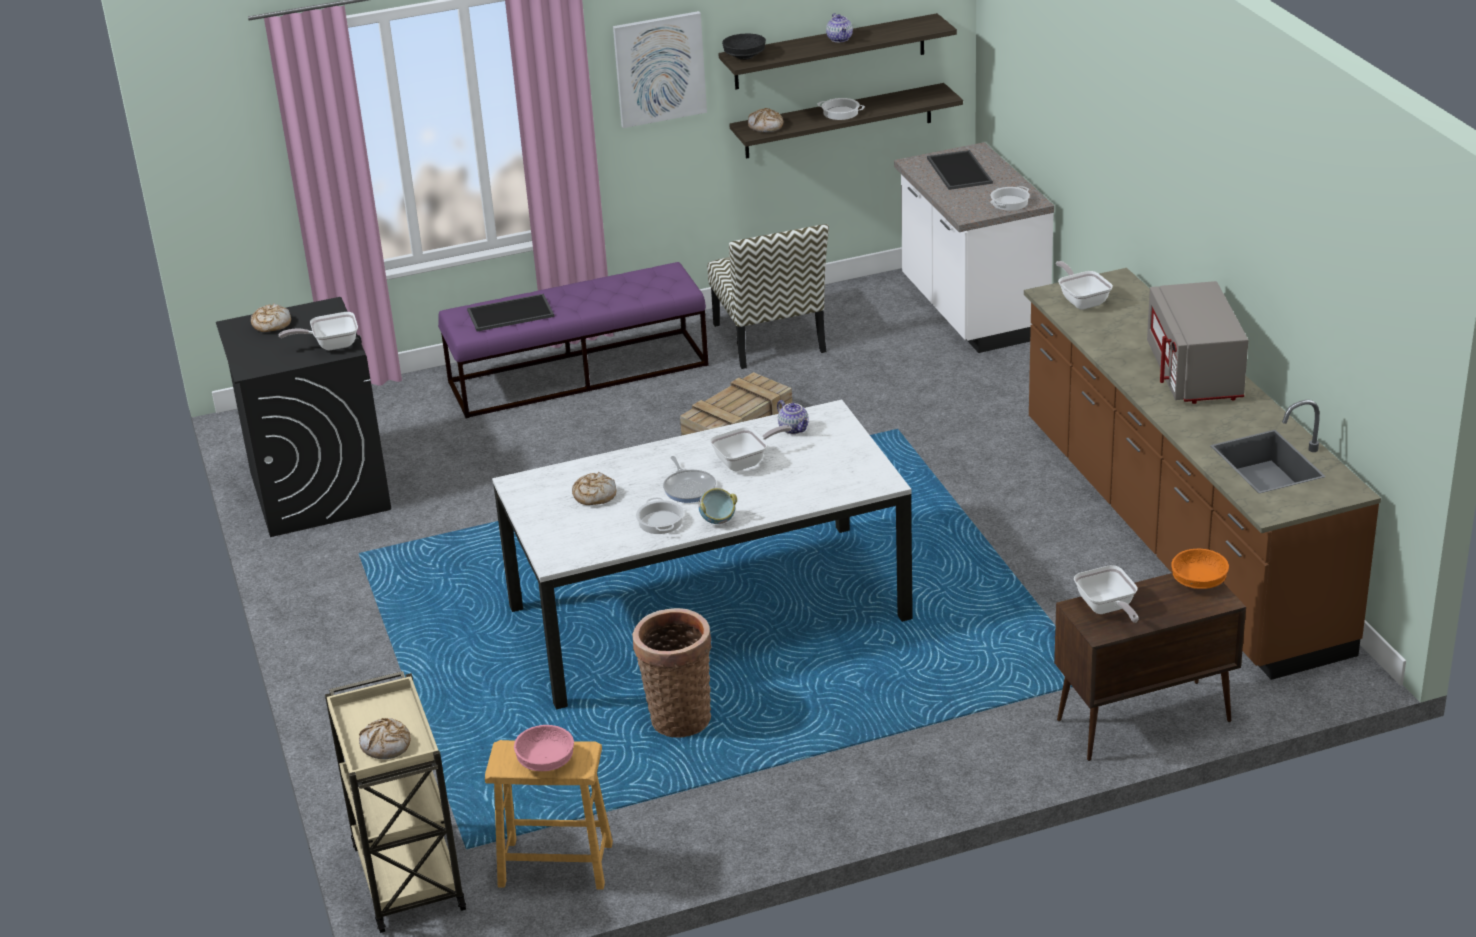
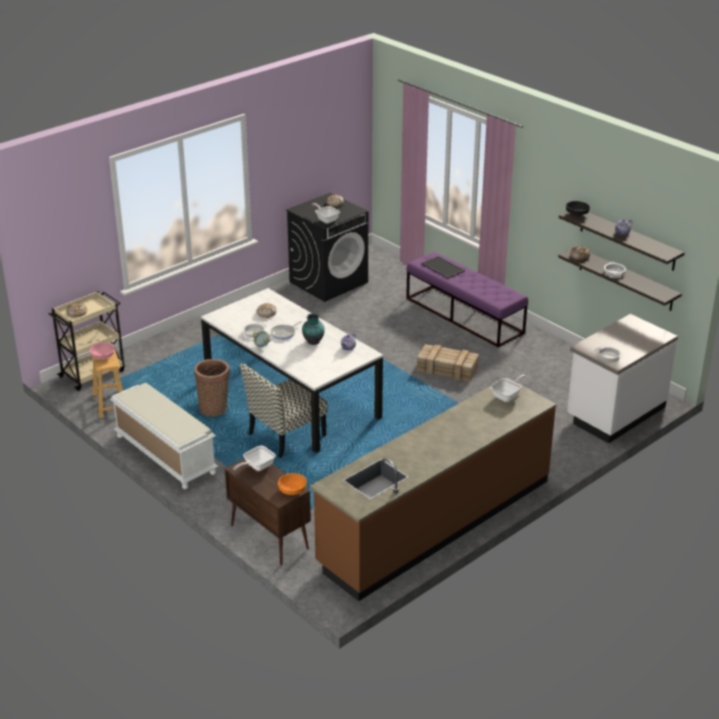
camera: 65 degrees right, 0 degrees up
(659, 68) = (550, 199): picture -> none
(746, 461) = (313, 342): frying pan -> vase
(770, 339) = (537, 358): chair -> chair (286, 435)
(803, 812) = (164, 454): none -> white bench
(957, 170) = (634, 334): tray -> none
(1195, 374) = (451, 443): grey microwave -> none

